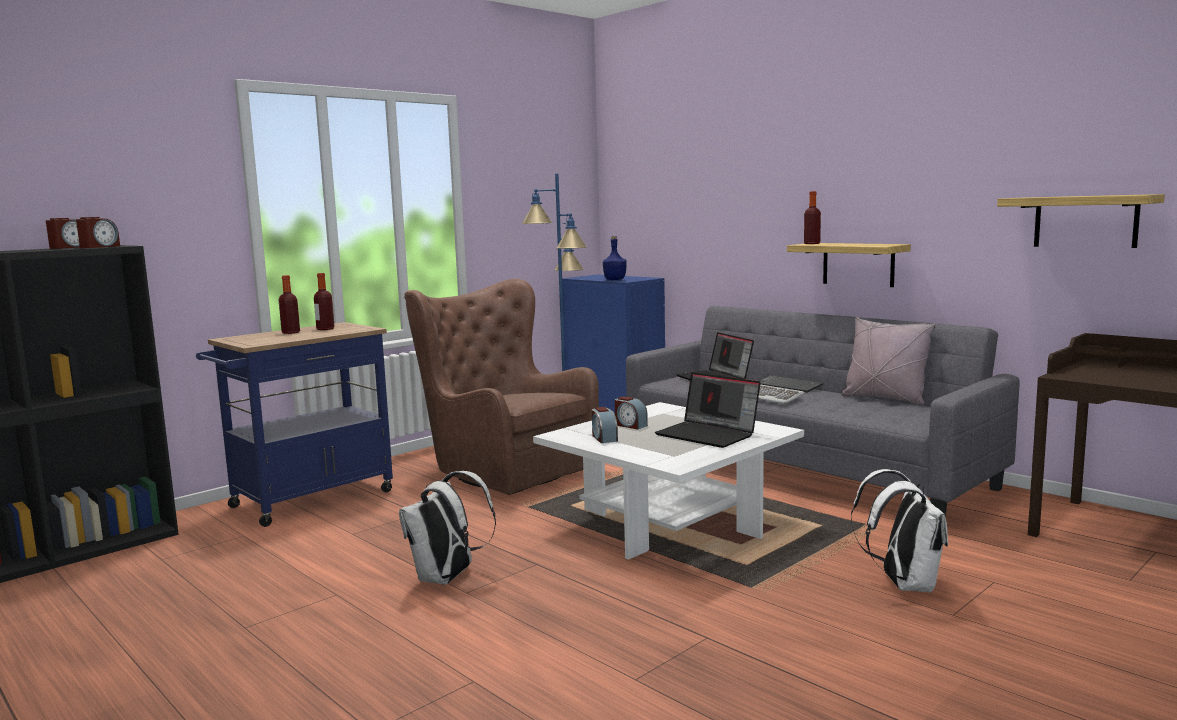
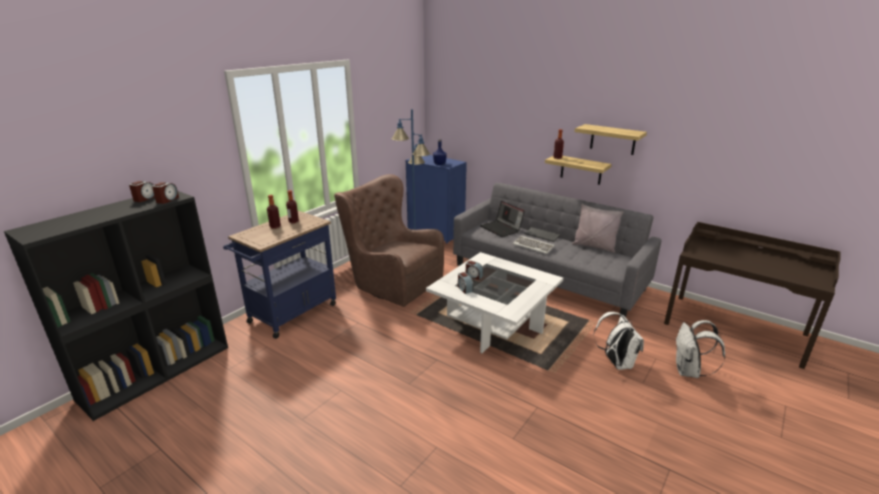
camera: 10 degrees left, 15 degrees up
(447, 578) = (394, 374): white backpack -> white backpack (689, 372)
(709, 434) = (517, 284): laptop -> none
(1085, 221) = (706, 166): shelf -> shelf (613, 139)

